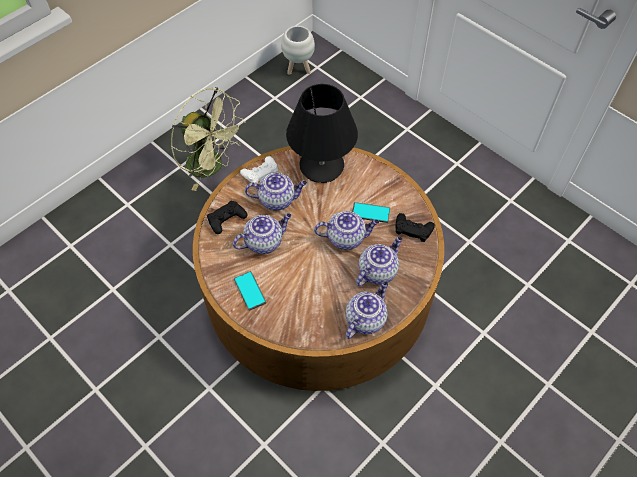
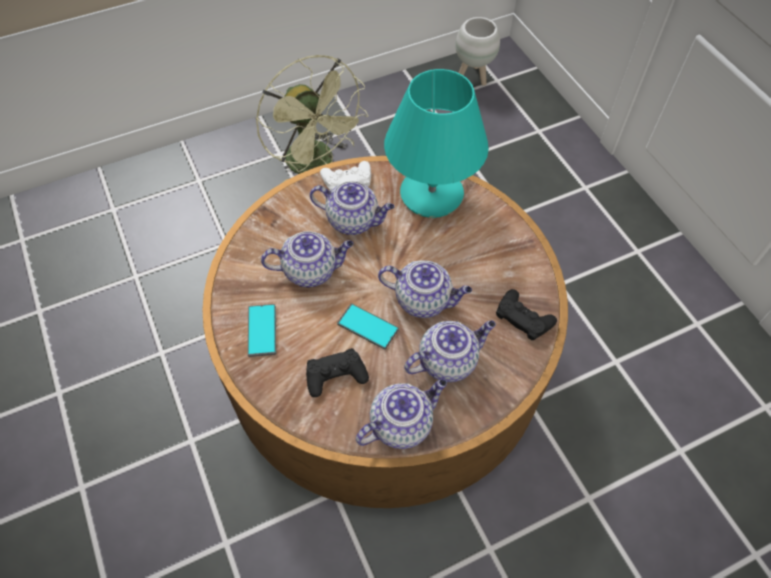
camera: 20 degrees right, 0 degrees up
(226, 219) = (276, 226): black game controller -> black game controller (335, 375)
(322, 166) = (432, 194): black table lamp -> turquoise table lamp
(370, 213) = (472, 276): phone -> phone (367, 327)

